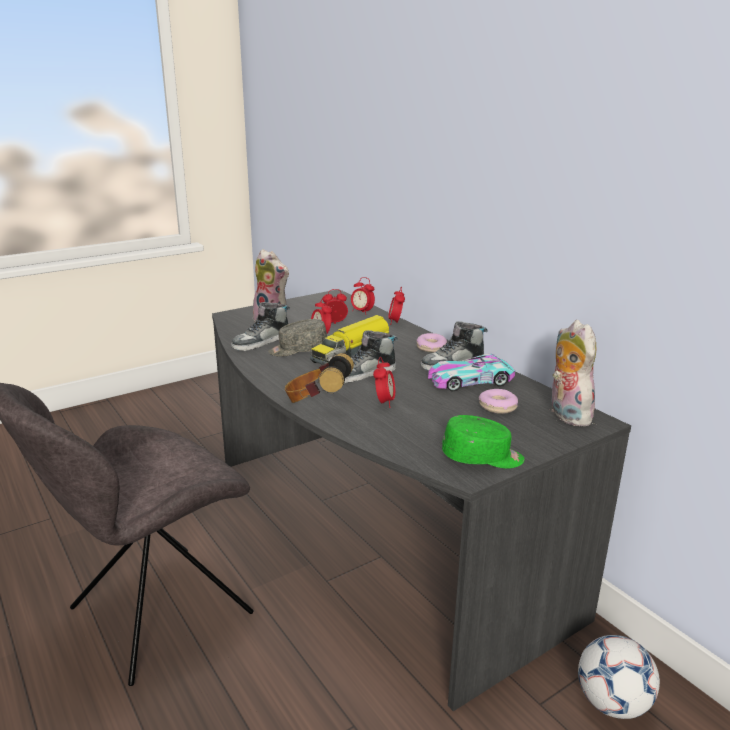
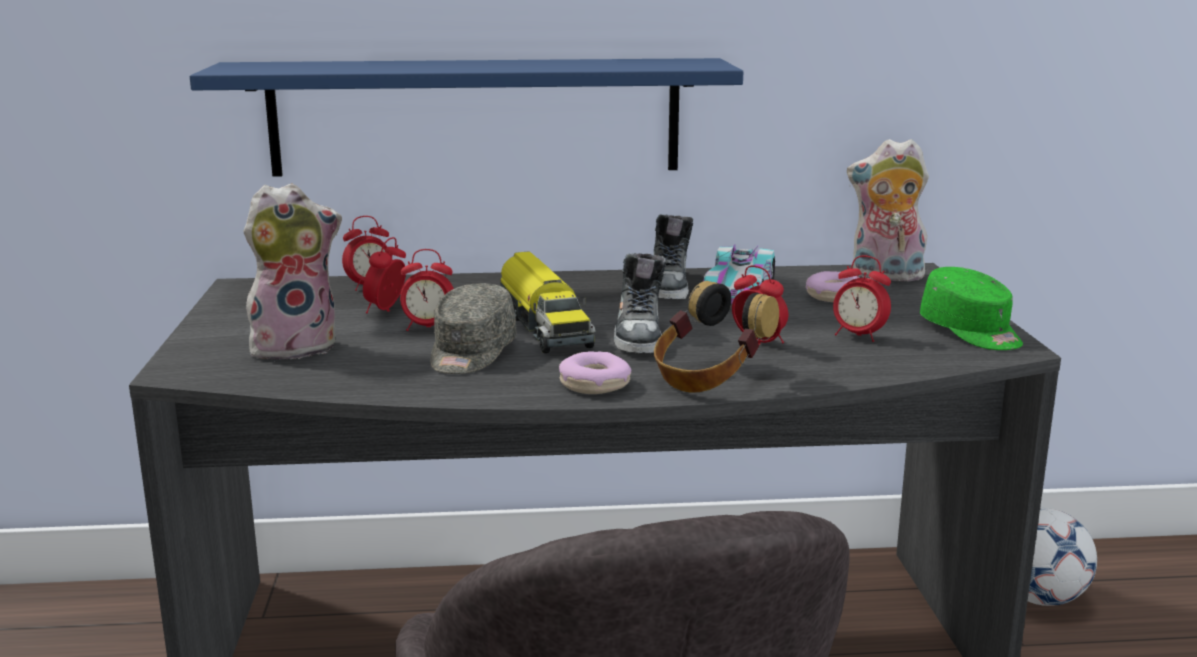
camera: 60 degrees left, 5 degrees down
(261, 342) = (386, 371): shoe -> none
(396, 322) = (455, 279): alarm clock -> alarm clock (858, 336)
(424, 241) = (475, 117): none -> blue shelf
(431, 348) = (594, 283): donut -> donut (595, 385)
(482, 457) = (971, 332): green cap -> green cap turned 120 degrees clockwise

